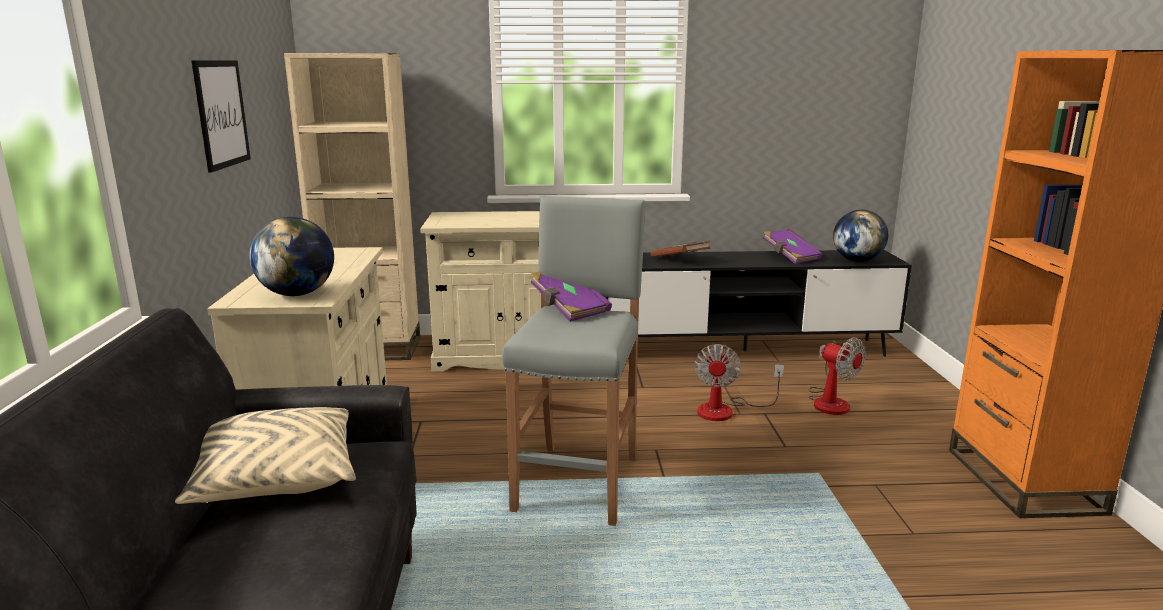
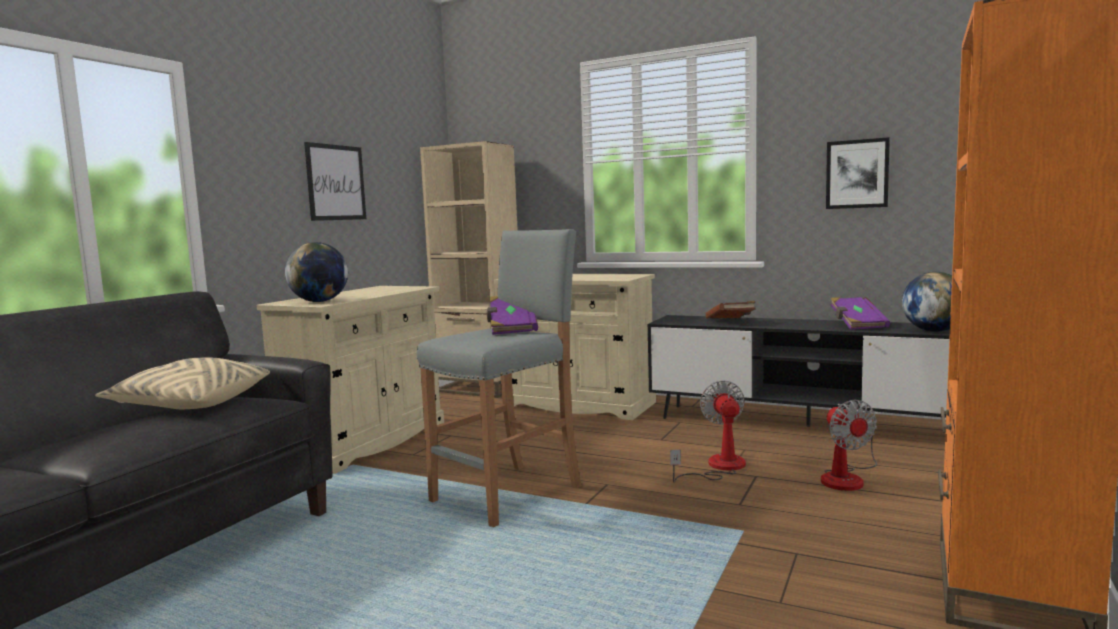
camera: 30 degrees right, 10 degrees down
(726, 410) = (718, 467): fan -> fan turned 135 degrees clockwise
(777, 111) = (857, 174): none -> picture

